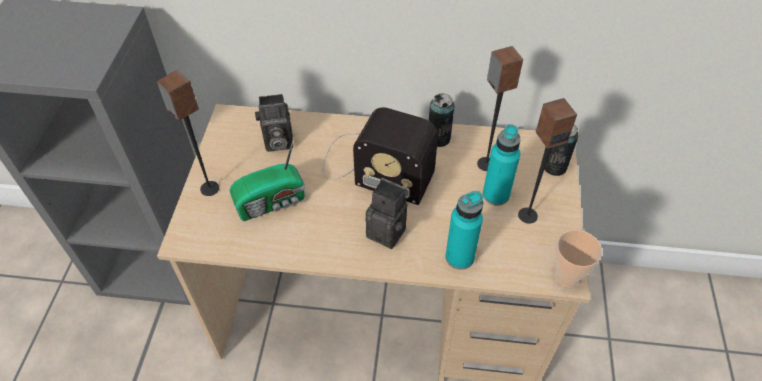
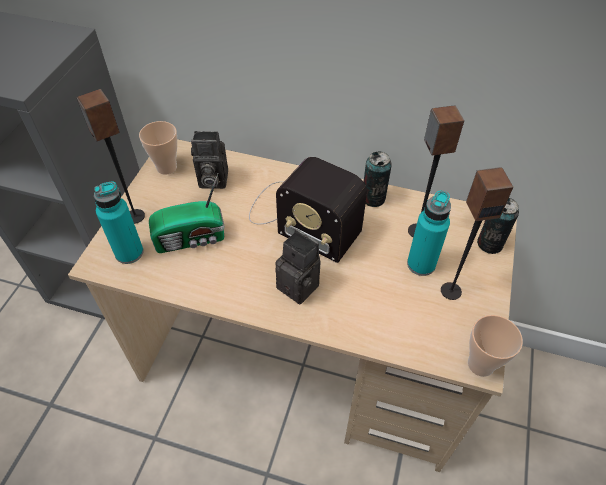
camera: 10 degrees right, 0 degrees up
(228, 135) = (166, 167): none -> cup
(459, 257) = (369, 324): turquoise bottle -> turquoise bottle (129, 252)

